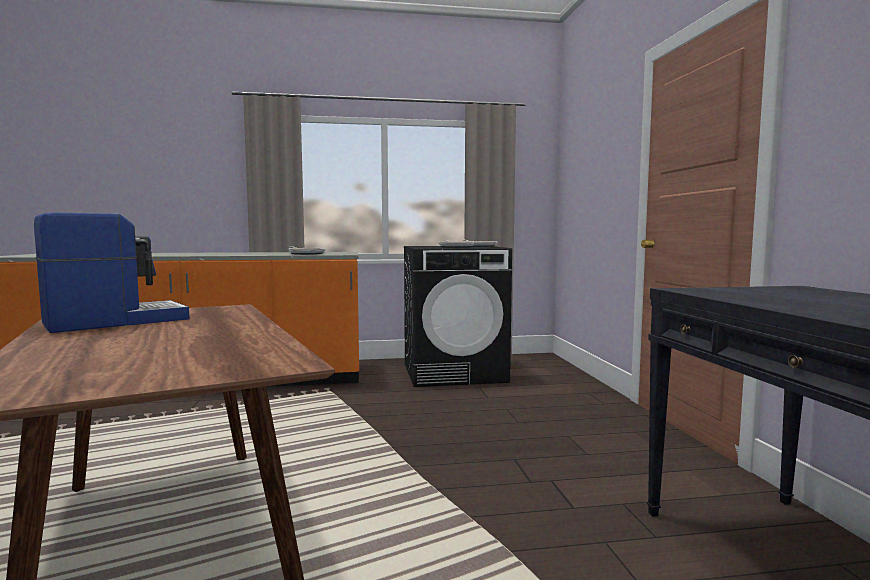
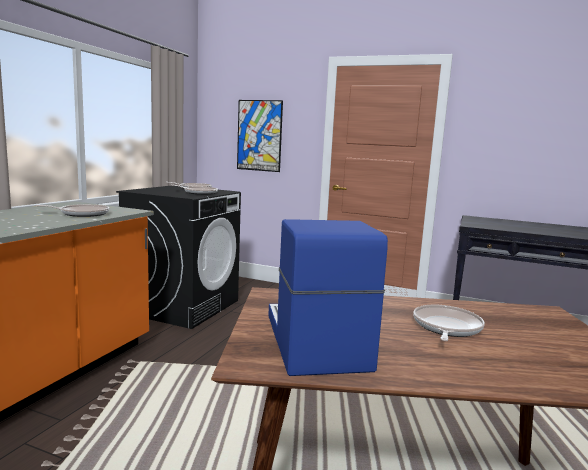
camera: 60 degrees left, 5 degrees up
(177, 339) = (446, 327): none -> frying pan
(592, 182) = (259, 135): none -> picture

